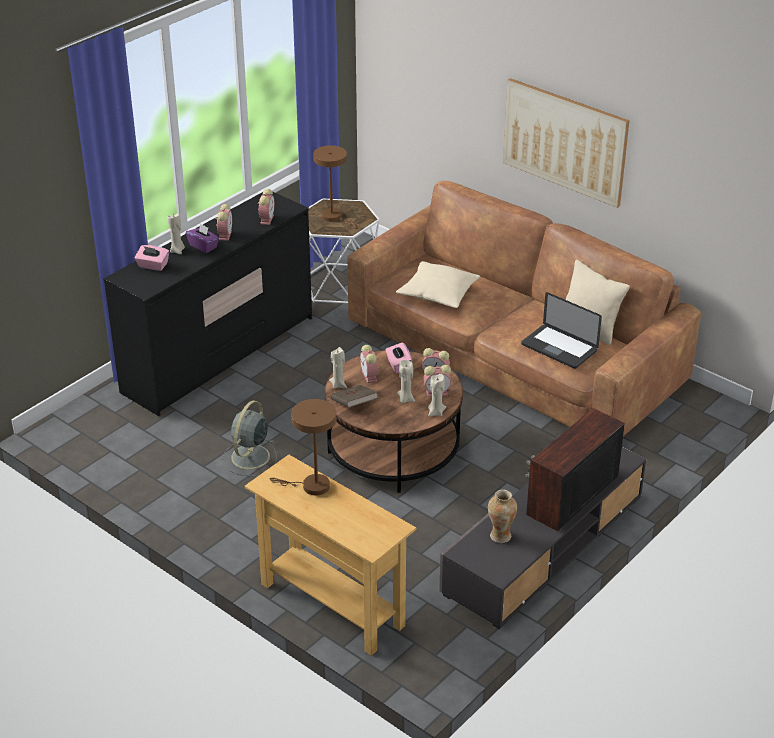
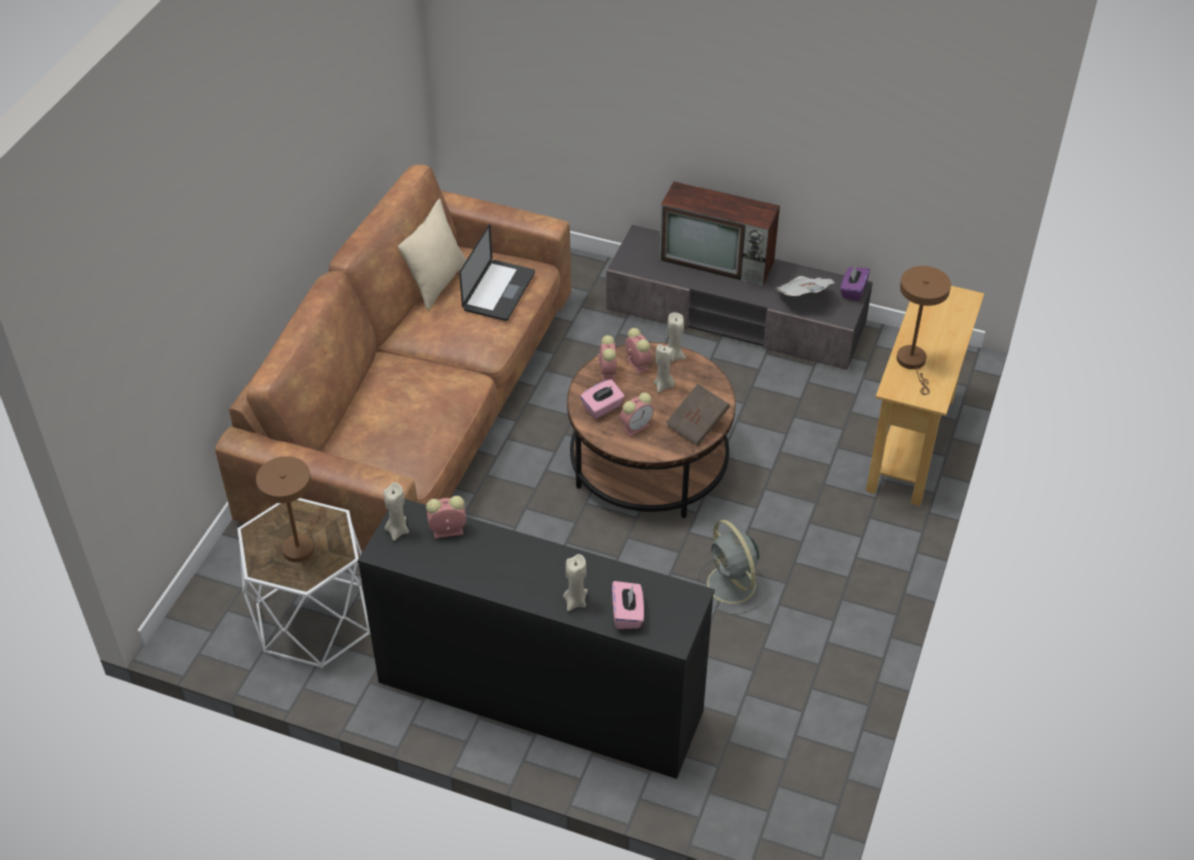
camera: 110 degrees left, 10 degrees up
(203, 246) = (551, 576): purple tissue box -> purple tissue box (853, 291)
(225, 234) = (509, 563): alarm clock -> none
(249, 458) = (732, 586): grey fan -> grey fan turned 60 degrees clockwise
(338, 385) = (666, 449): beige candle -> beige candle (397, 530)
(438, 294) = (426, 415): beige pillow -> none
(500, 535) = (803, 296): vase -> newspaper
(564, 141) = (288, 186): picture -> none

